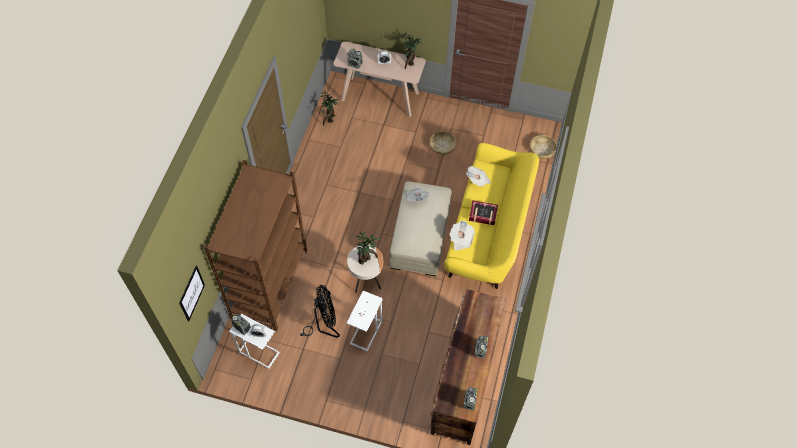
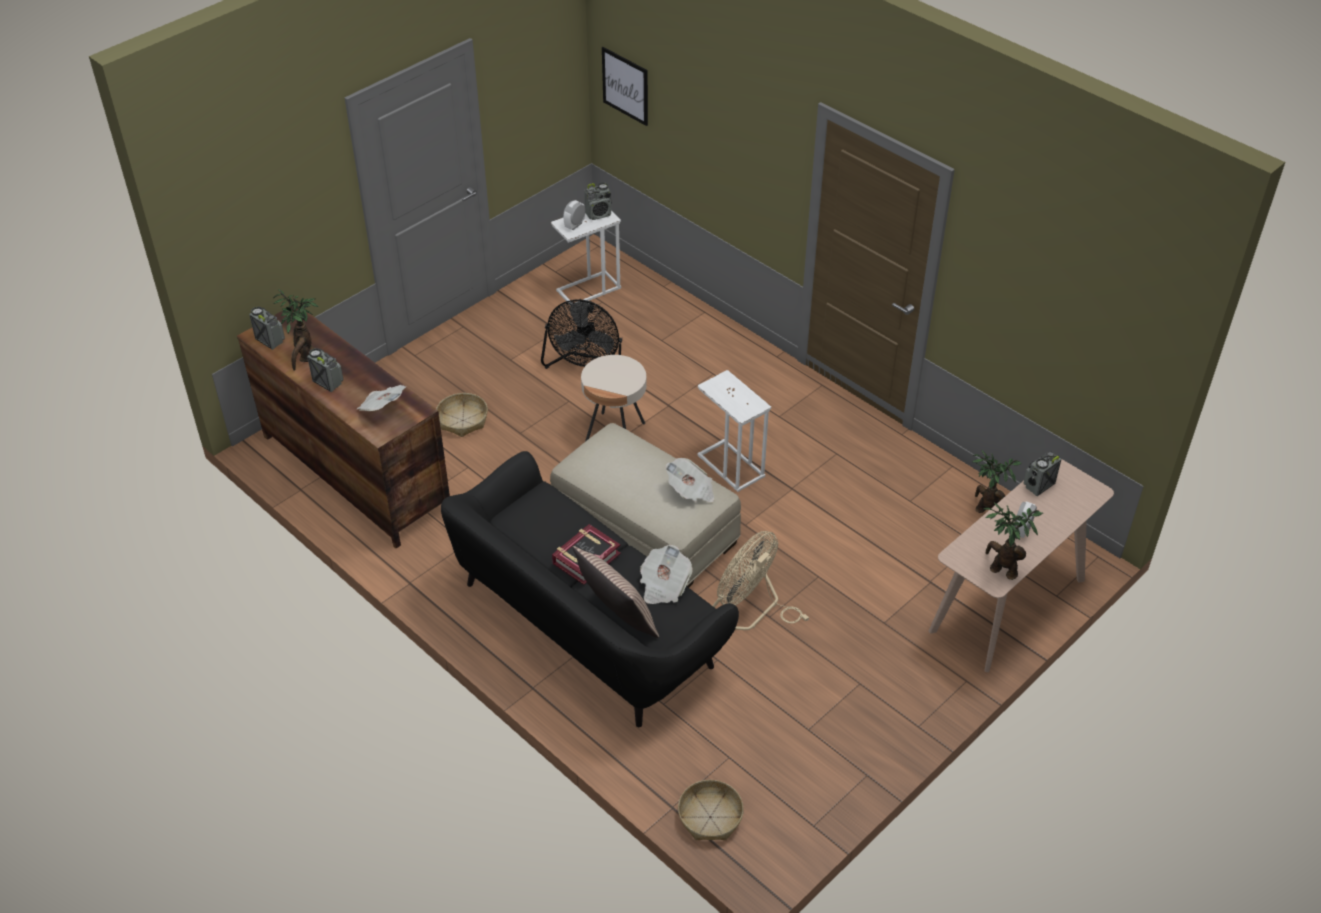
camera: 120 degrees right, 15 degrees down
(270, 283) = (690, 332): brown bookcase -> none
(366, 259) = (613, 377): potted plant -> potted plant (304, 357)
(366, 332) = (528, 400): white side table -> white side table (731, 466)
(437, 177) = (755, 607): none -> beige fan
(442, 146) = (824, 649): basket -> basket (462, 420)
(461, 239) = (561, 507): newspaper -> newspaper (382, 408)
(488, 232) = (584, 626): yellow sofa -> black sofa
(505, 188) = (617, 619): none -> pillow

